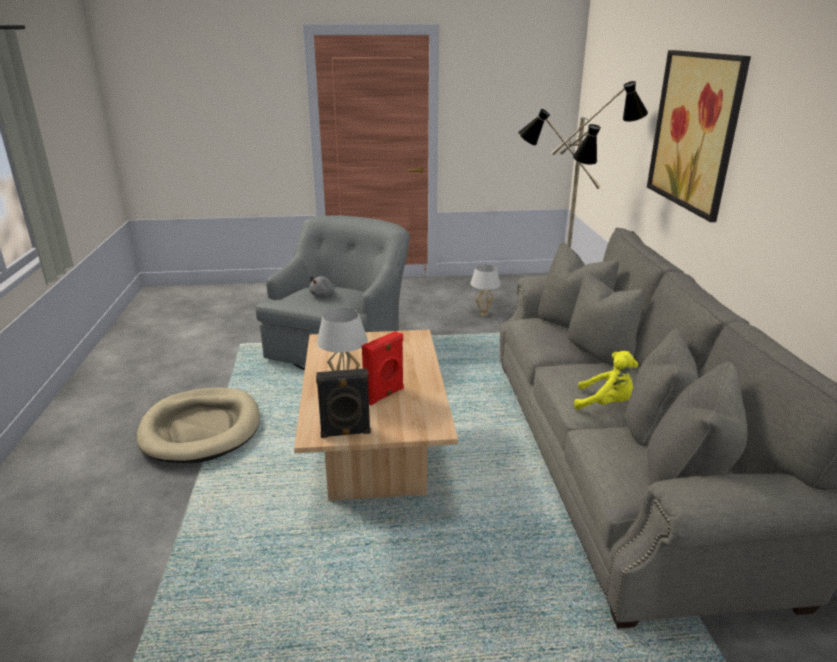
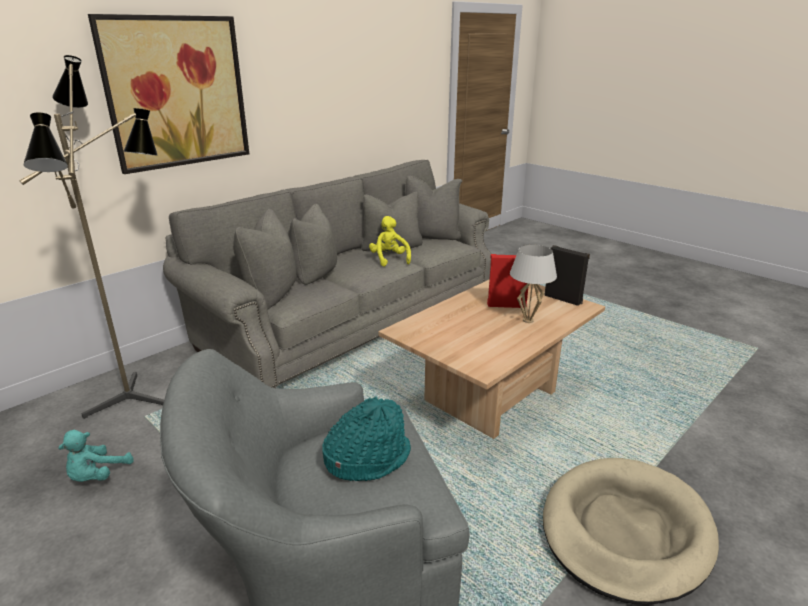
camera: 130 degrees left, 0 degrees up
(323, 295) = (367, 457): grey plush toy -> turquoise hat
(483, 314) = (97, 476): white table lamp -> turquoise plush toy

